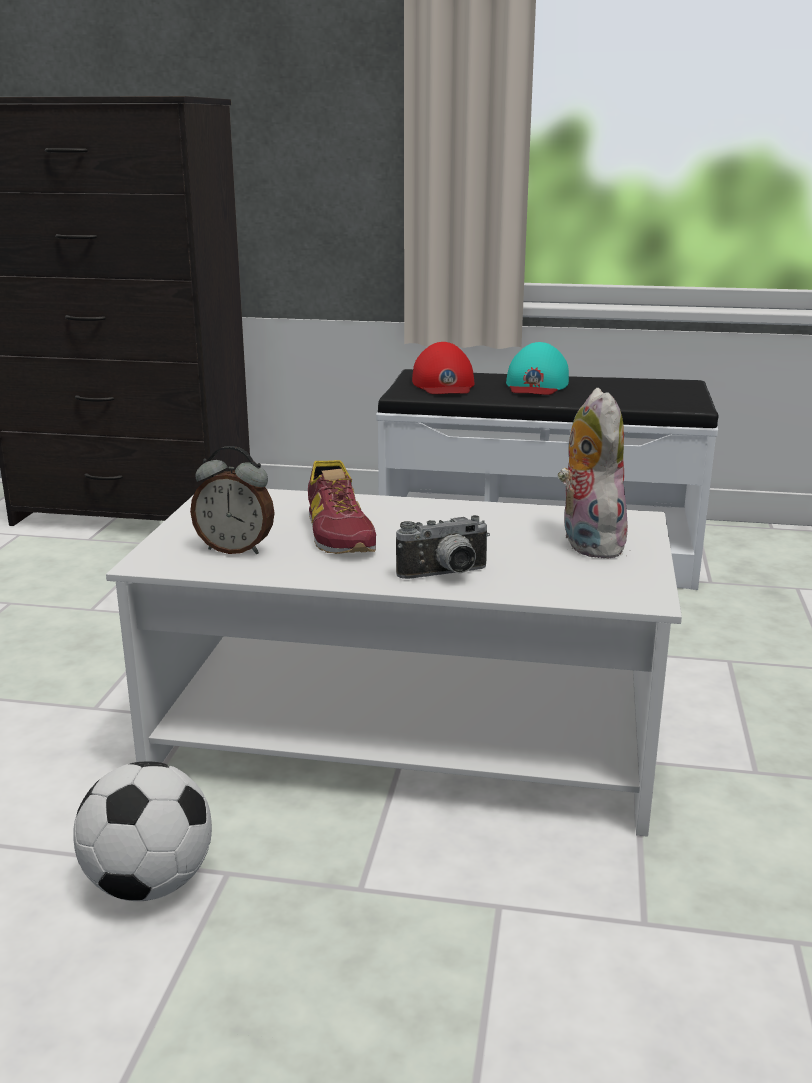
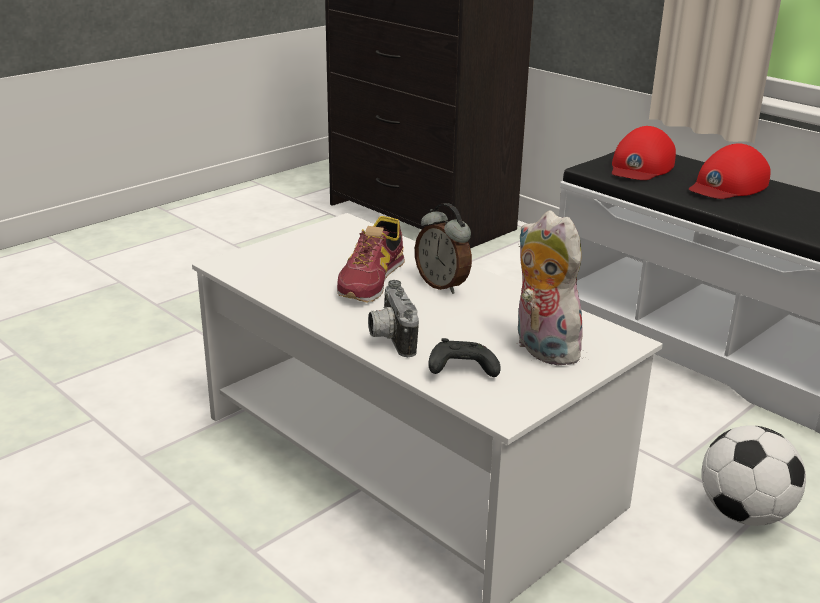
camera: 35 degrees right, 5 degrees up
(149, 884) = (146, 487): football -> football (743, 513)
(236, 549) = (288, 271): alarm clock -> alarm clock (443, 285)
(446, 575) = (389, 339): camera -> camera turned 60 degrees clockwise
(536, 385) = (727, 185): turquoise cap -> red cap
(552, 579) = (460, 370): none -> black game controller
(587, 543) = (541, 349): plush toy -> plush toy turned 60 degrees counterclockwise

